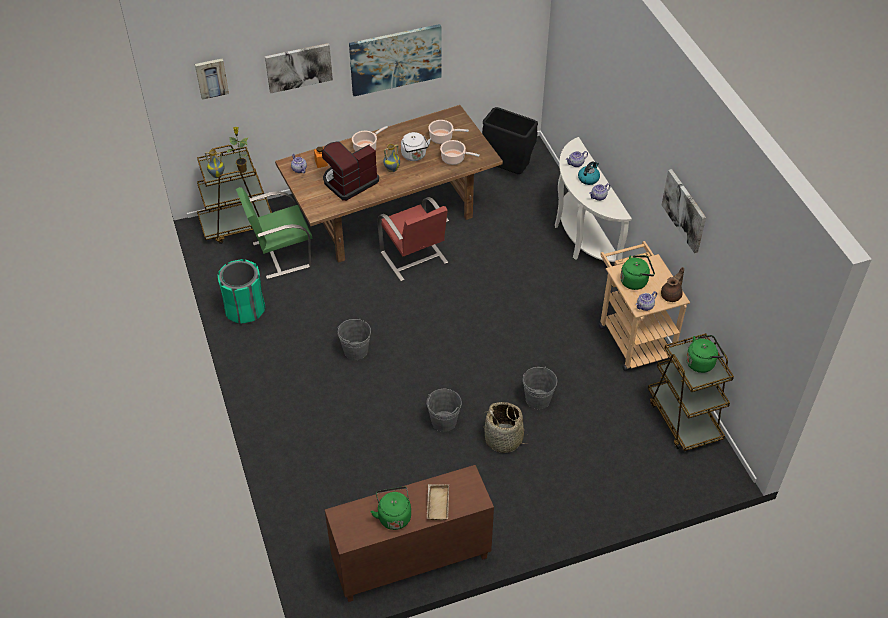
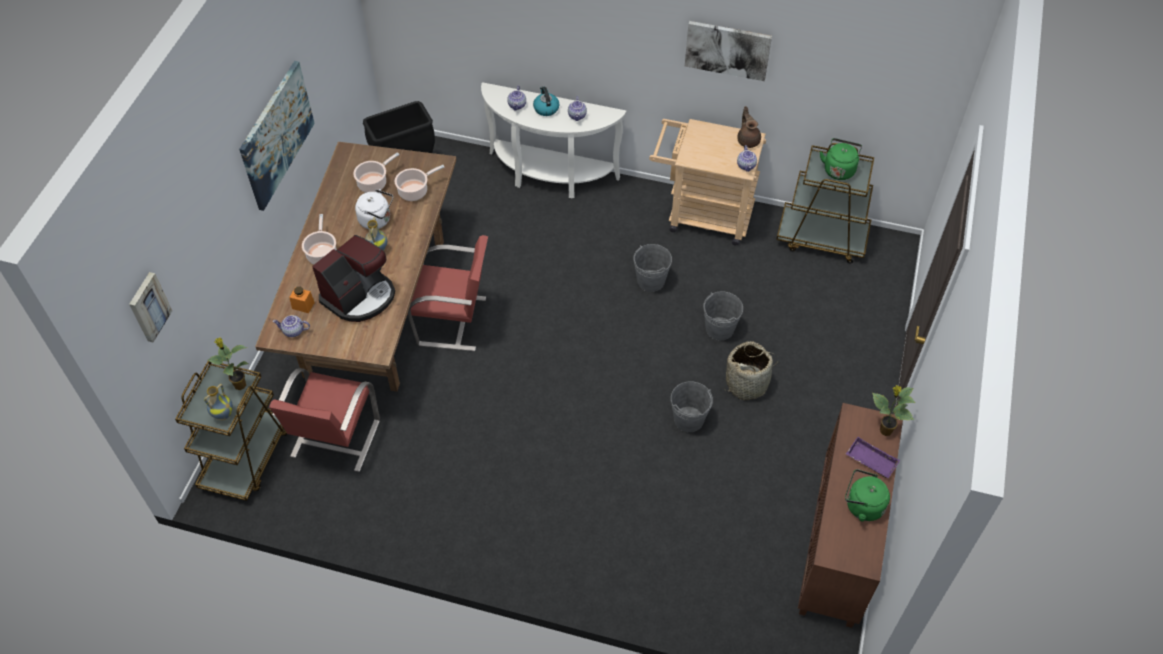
camera: 55 degrees left, 5 degrees up
(245, 309) = (385, 518): green trash can -> none
(280, 255) = (334, 439): green chair -> red chair
(298, 67) = (211, 218): picture -> none
(349, 182) = (360, 296): coffee machine -> coffee machine turned 135 degrees counterclockwise
(356, 351) = (536, 444): grey bucket -> grey bucket (650, 281)
(436, 503) = (870, 461): beige tray -> purple tray
(471, 501) = (885, 430): none -> potted plant
(635, 281) = (710, 154): green kettle -> none

